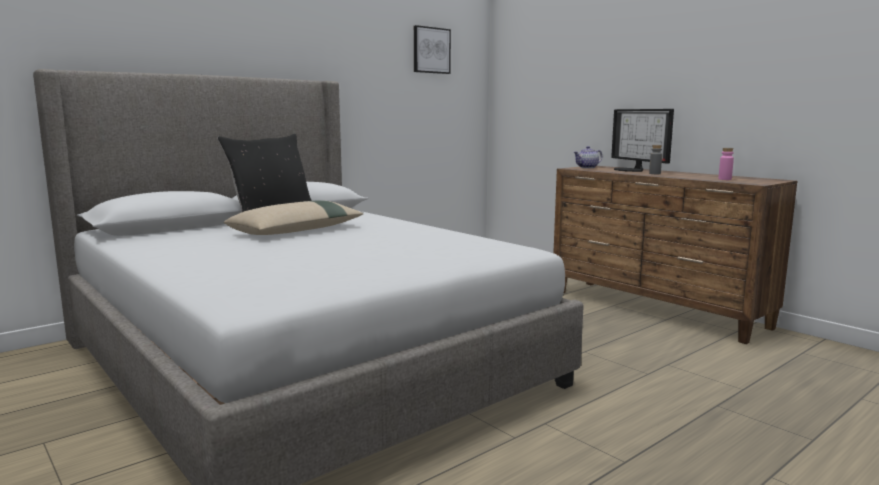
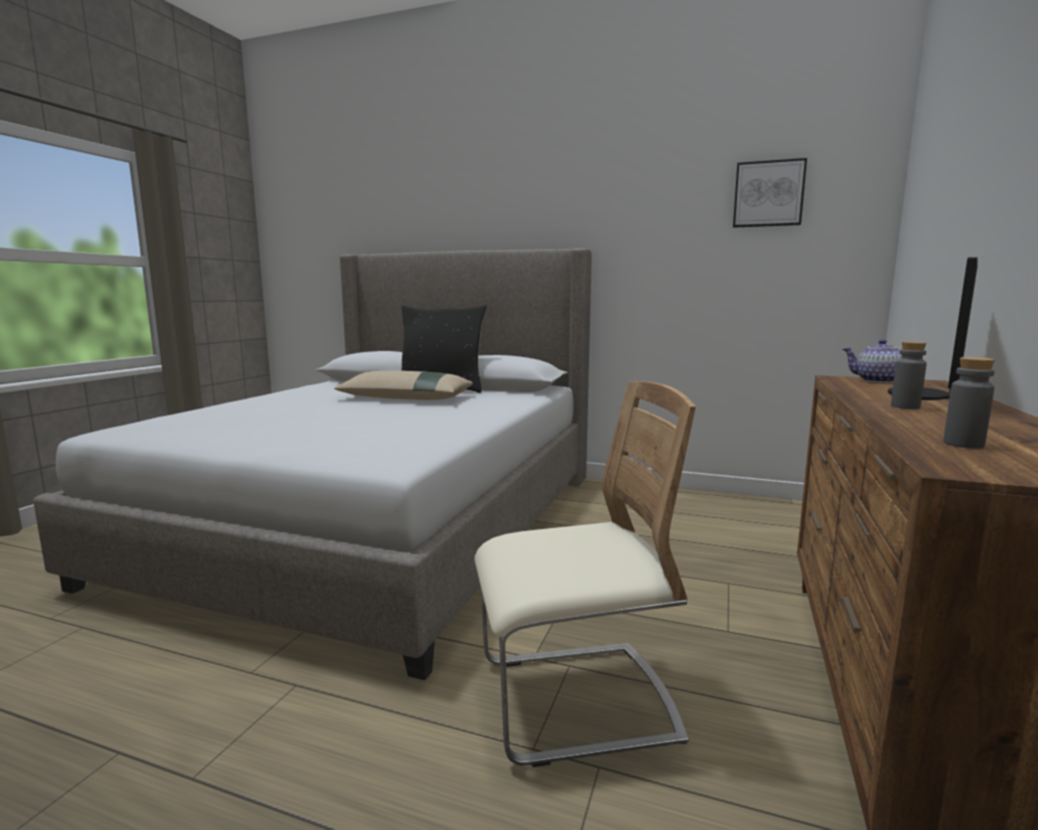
camera: 60 degrees right, 0 degrees up
(617, 357) = (575, 701): none -> beige chair
(724, 179) = (963, 444): pink bottle -> grey bottle

